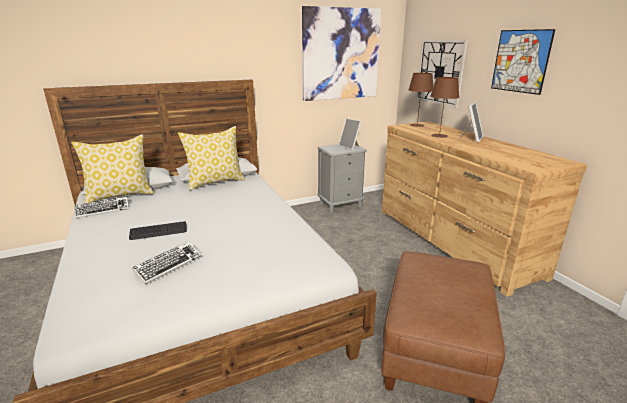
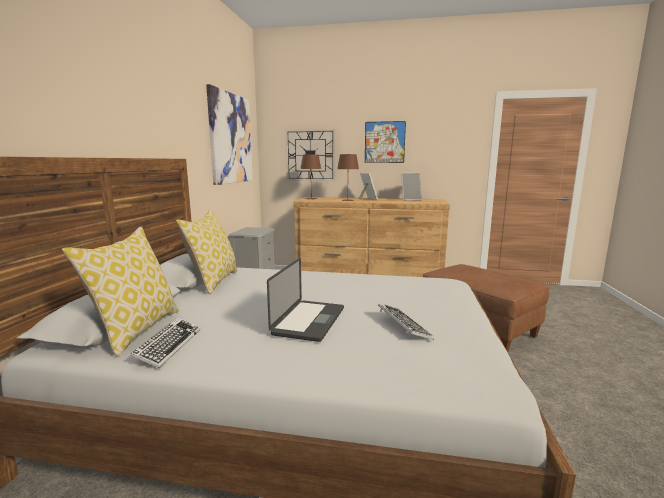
camera: 55 degrees left, 10 degrees down
(158, 231) = (309, 321): keyboard -> laptop
(350, 147) = (256, 229): picture frame -> picture frame (410, 199)

